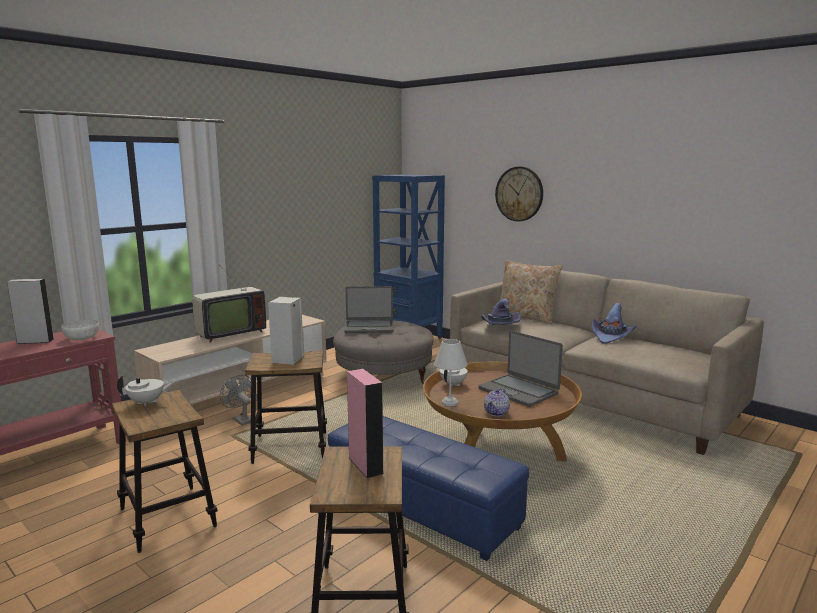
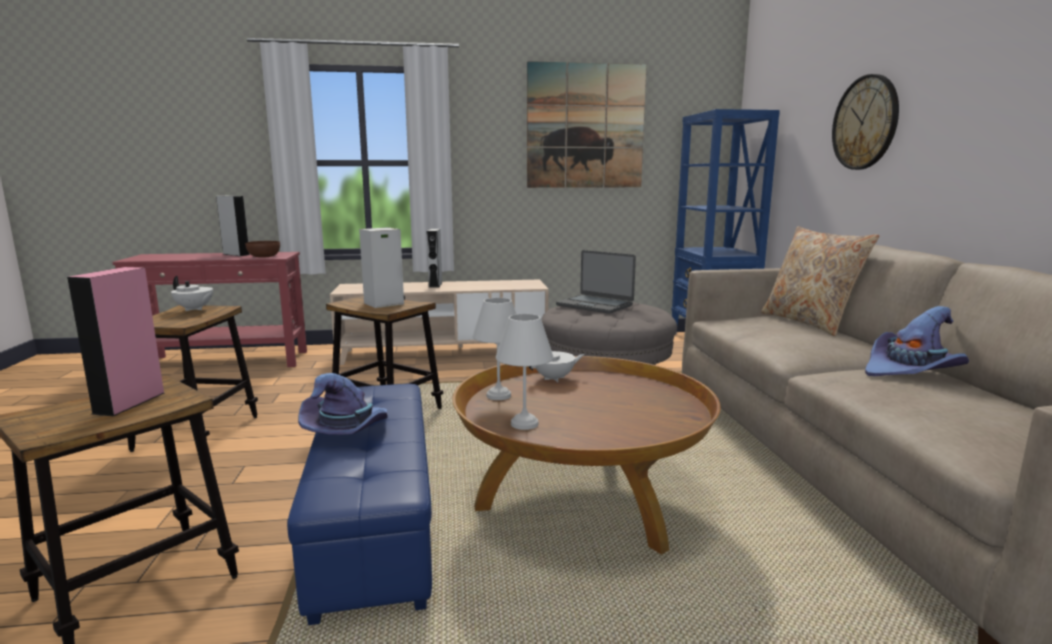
camera: 40 degrees right, 0 degrees up
(81, 338) = (263, 257): white bowl -> brown bowl
(229, 334) = (435, 285): television -> grey speaker
(240, 420) = (399, 375): grey fan -> none
(312, 185) = (585, 126): none -> picture
(497, 412) = (526, 424): teapot -> white table lamp
(499, 326) = (738, 324): purple hat -> purple hat (347, 430)
(519, 391) = (621, 409): laptop -> none

